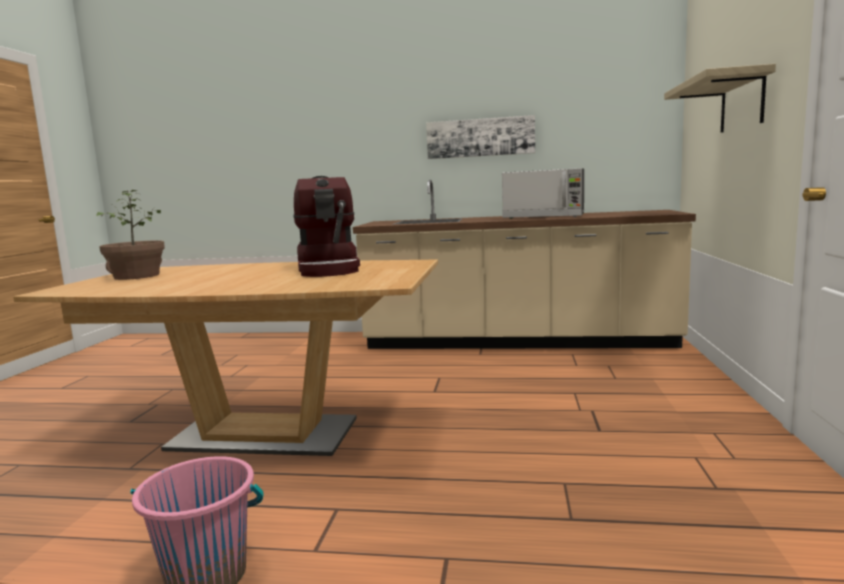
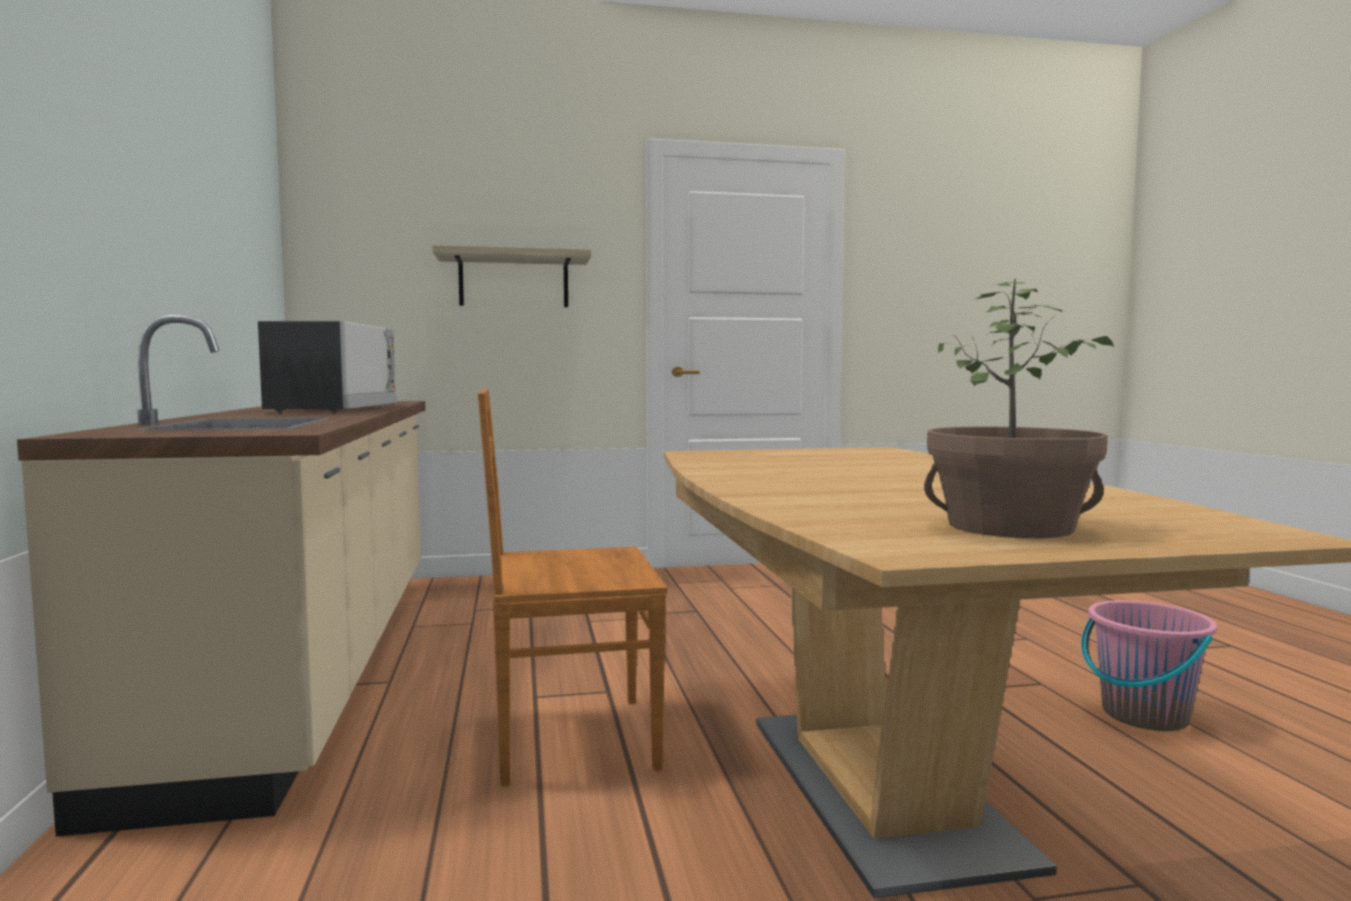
camera: 110 degrees left, 5 degrees down
(329, 268) = (783, 465): coffee machine -> none
(383, 382) = (568, 739): none -> brown chair
(480, 137) = (159, 227): picture -> none

